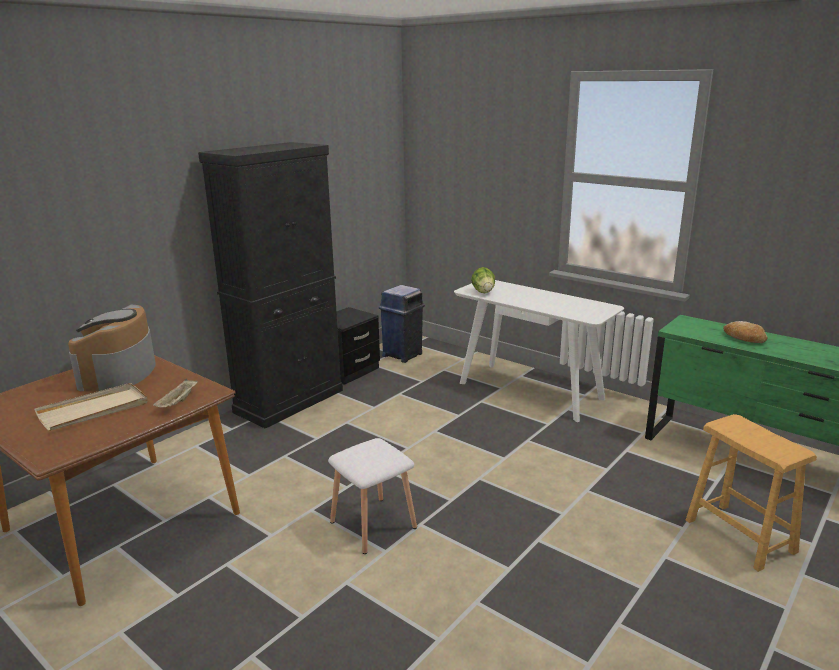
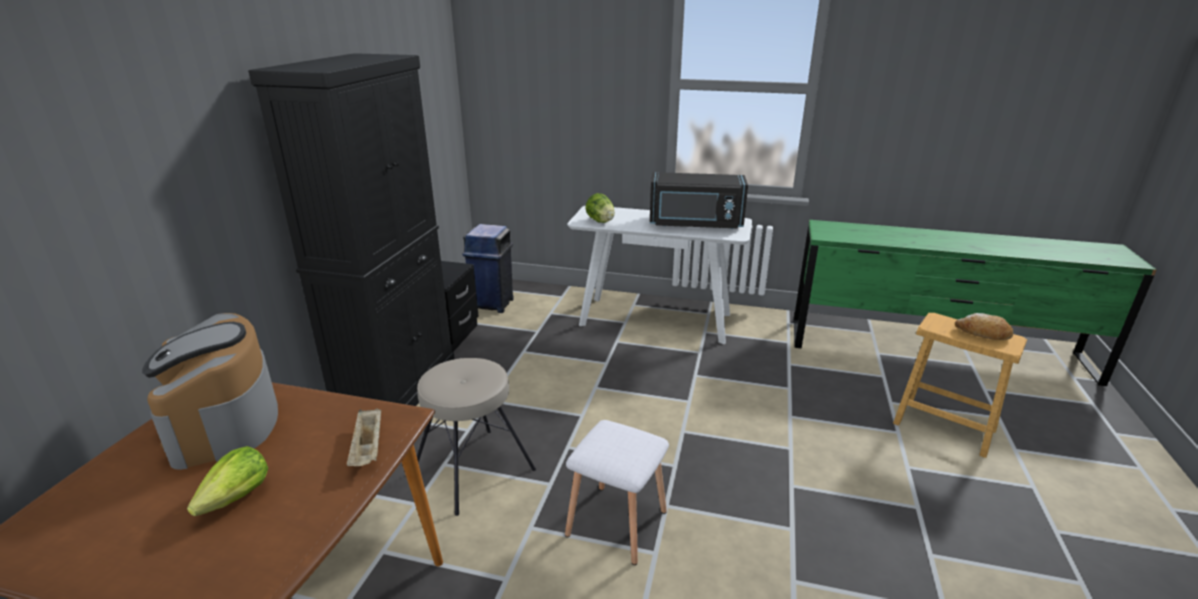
camera: 25 degrees left, 5 degrees up
(94, 410) = (237, 497): beige tray -> lettuce
(301, 464) = (473, 469): none -> beige stool
(564, 305) = (695, 224): none -> black microwave
(744, 338) = (886, 235): bread -> bread (983, 334)

